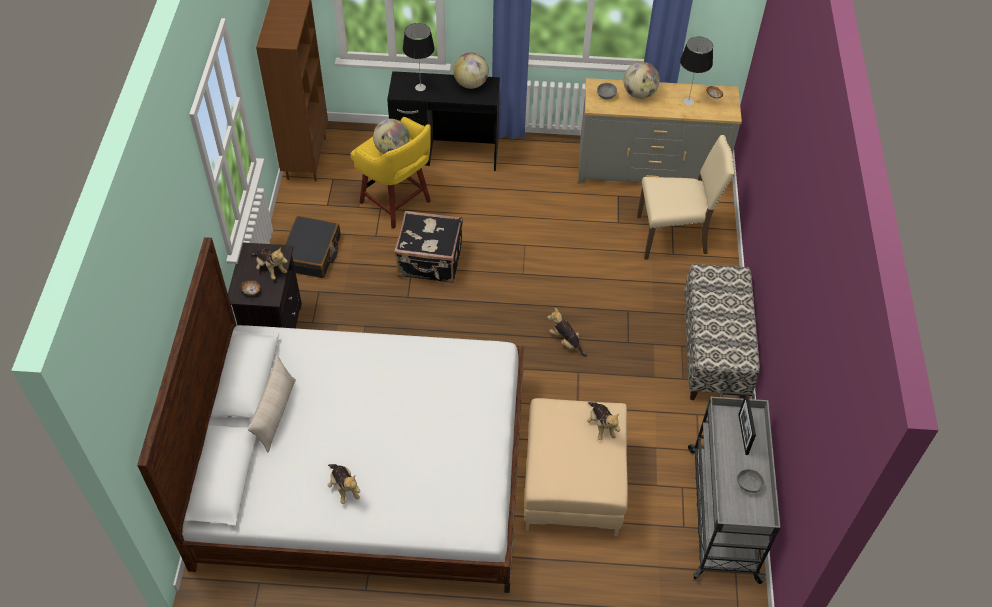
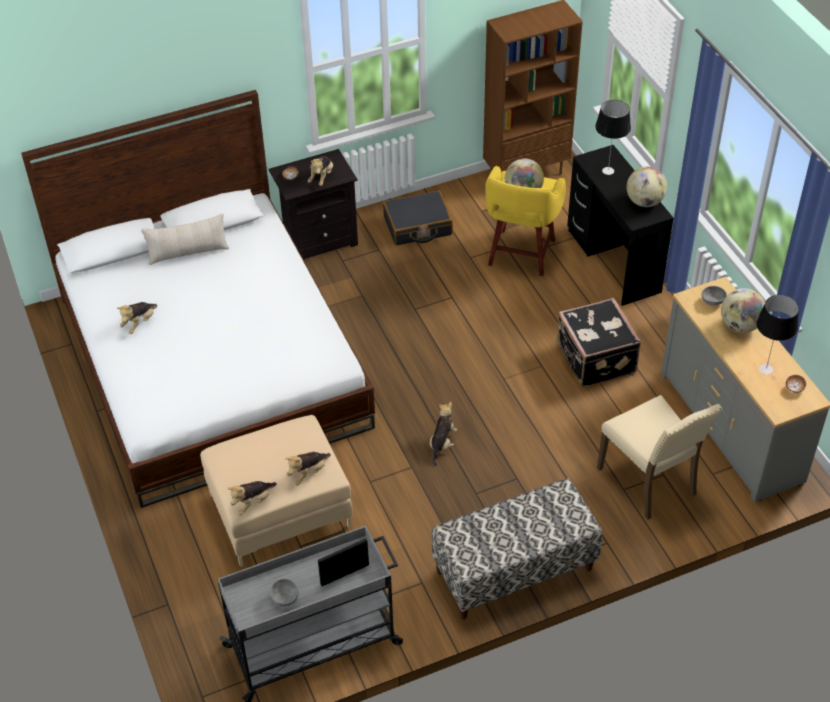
camera: 65 degrees right, 5 degrees down
(430, 262) = (467, 307): black suitcase -> black suitcase (594, 359)
(614, 478) = (253, 502): none -> plush toy

